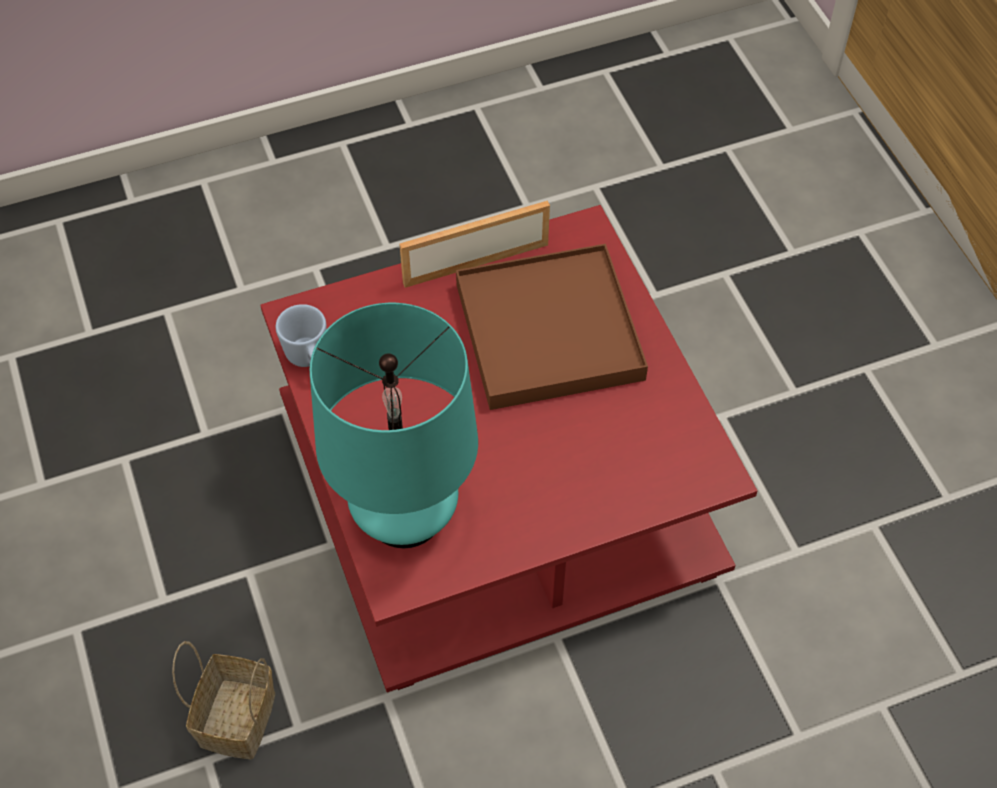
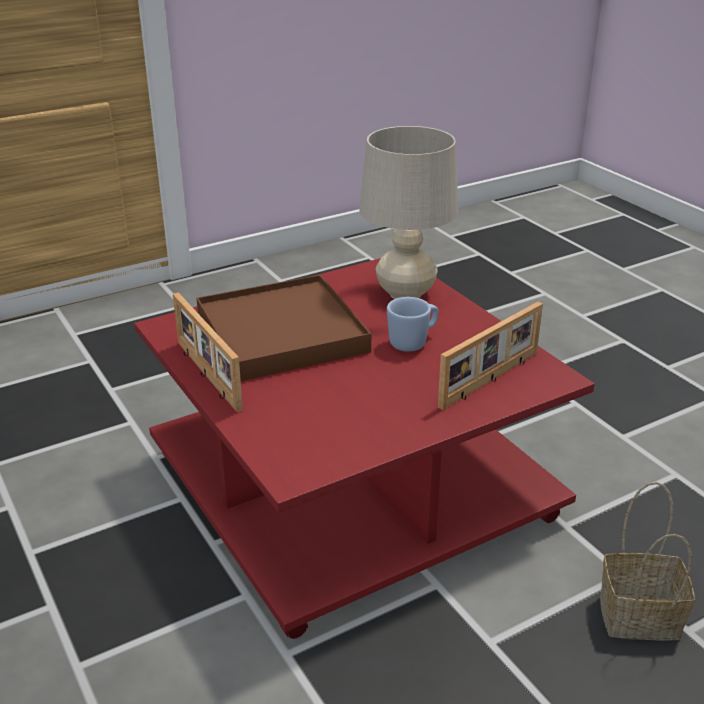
camera: 100 degrees left, 25 degrees down
(309, 359) = (345, 455): blue mug -> blue mug (413, 342)
(405, 514) = (491, 380): turquoise table lamp -> picture frame
(628, 472) = (405, 293): none -> beige table lamp

